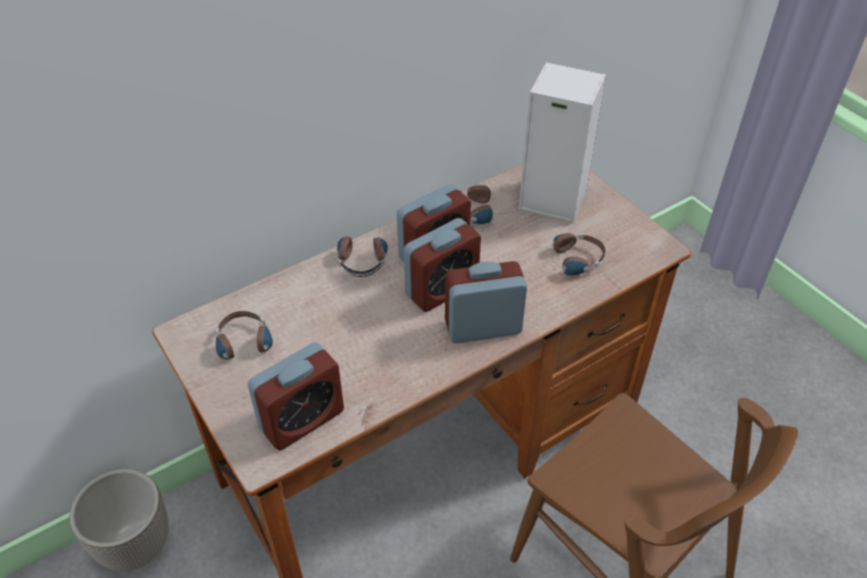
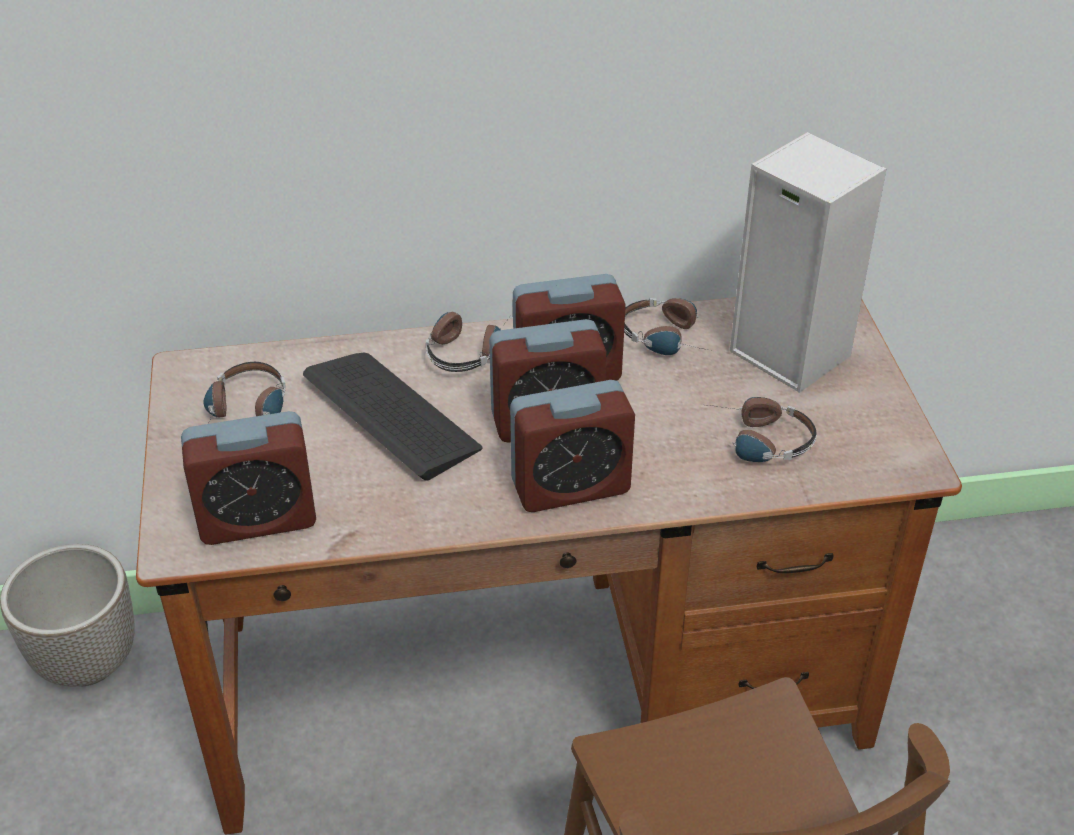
camera: 25 degrees right, 5 degrees down
(343, 318) = (391, 415): none -> keyboard
(483, 327) = (570, 487): alarm clock -> alarm clock turned 150 degrees clockwise

